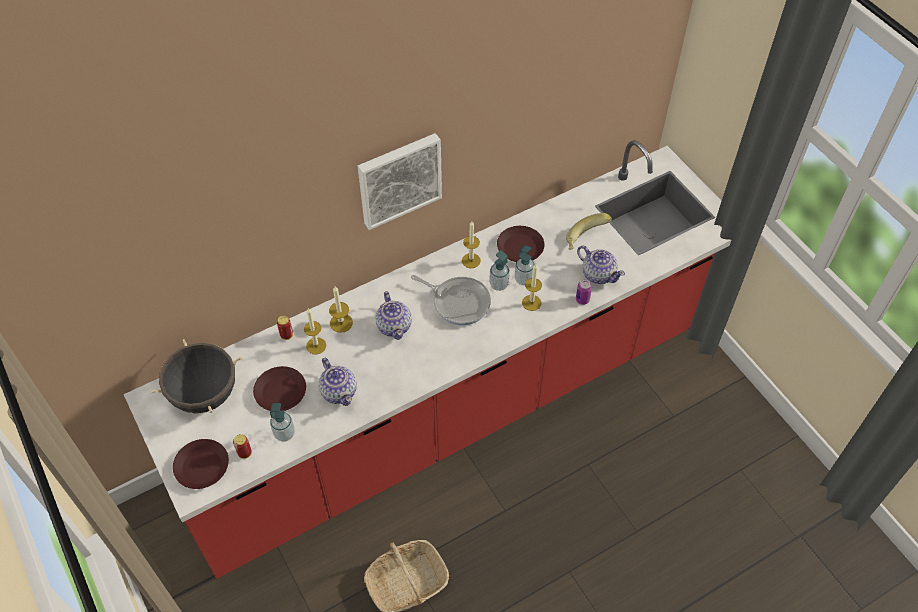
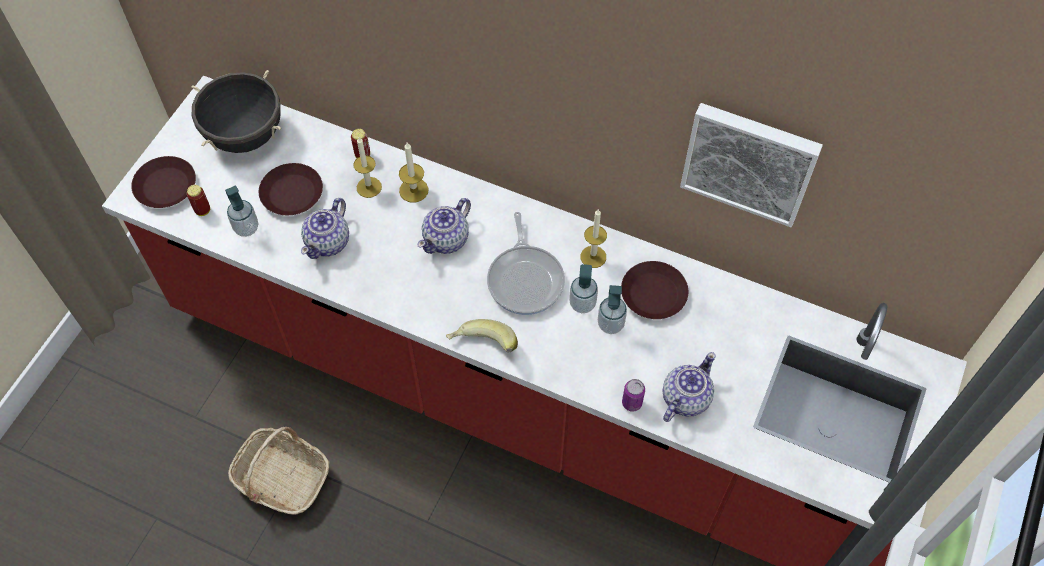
camera: 55 degrees right, 5 degrees up
(399, 179) = (545, 92): picture -> picture (749, 161)
(531, 303) = (583, 352): candle -> none
(586, 240) = (725, 356): banana -> banana (482, 348)
(598, 274) = (684, 398): teapot -> teapot turned 150 degrees counterclockwise

